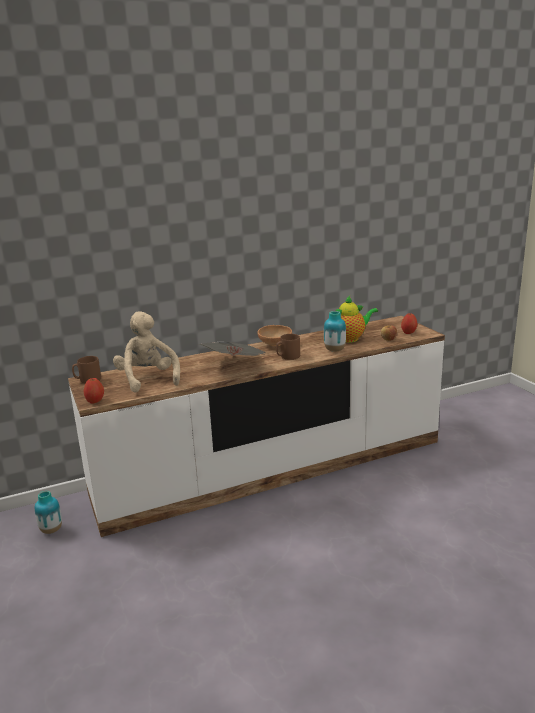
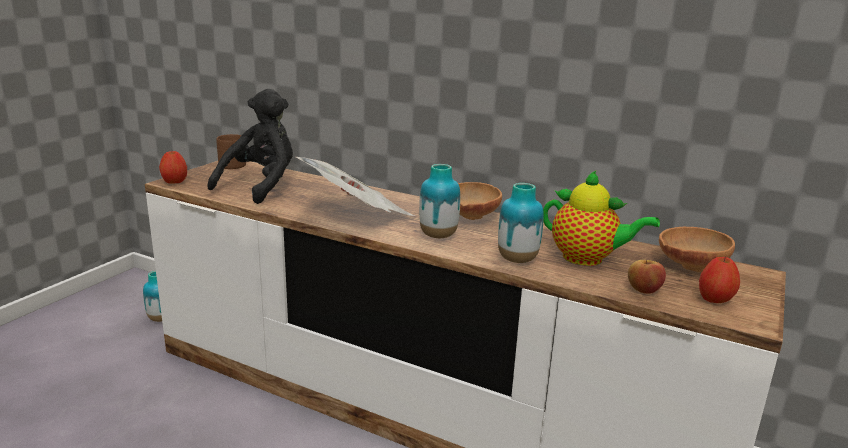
camera: 50 degrees right, 0 degrees up
(148, 379) = (261, 186): beige plush toy -> black plush toy
(288, 357) = (438, 236): brown mug -> vase
(379, 326) = (690, 266): none -> brown bowl

